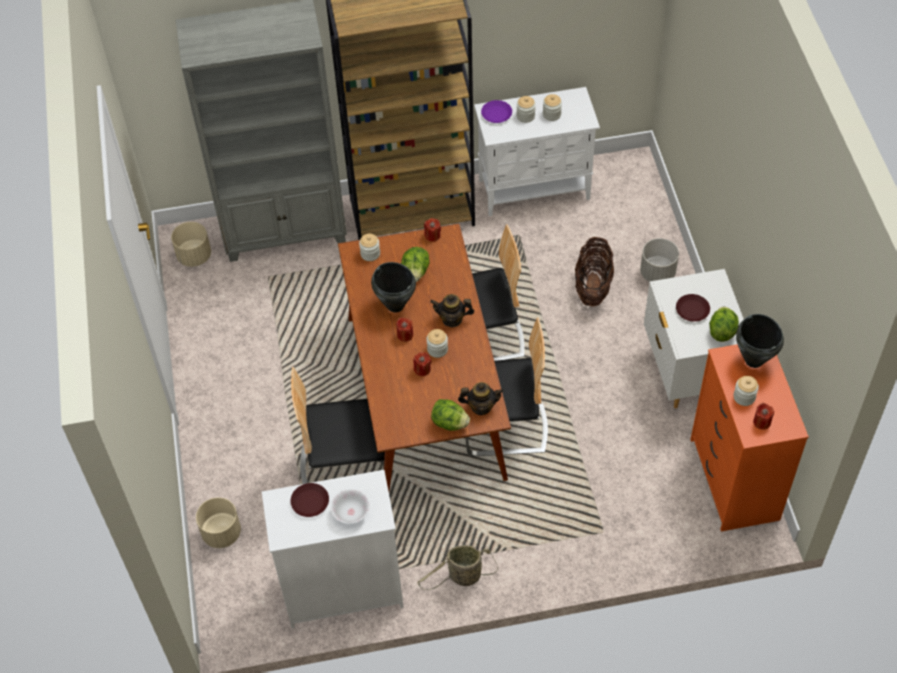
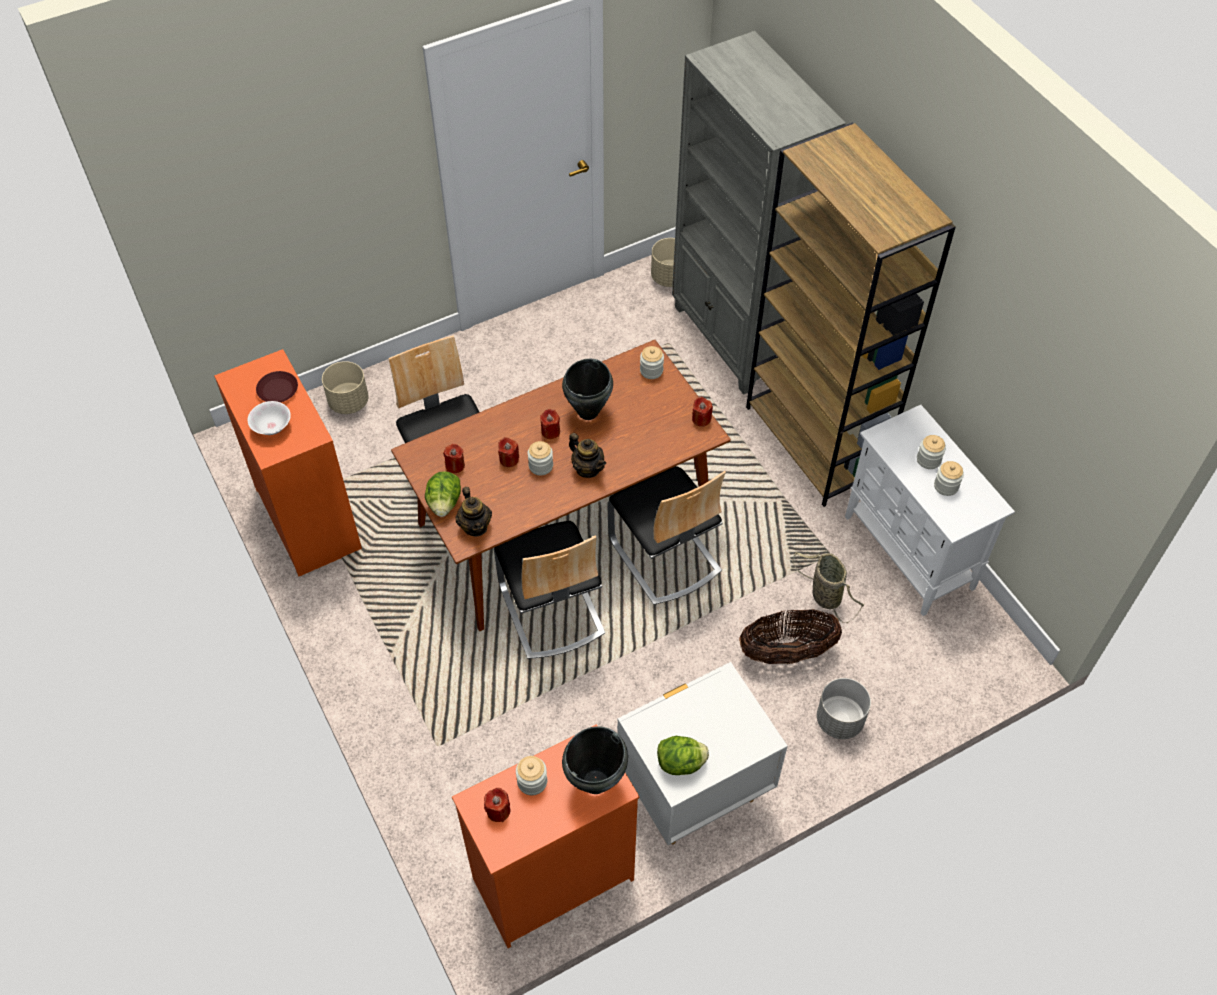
camera: 70 degrees right, 0 degrees up
(343, 589) = (309, 518): white dresser -> orange dresser
(414, 408) = (455, 465): none -> red candle
(415, 272) = (641, 417): lettuce -> none
(452, 319) = (588, 468): teapot -> teapot turned 150 degrees clockwise
(462, 577) = (347, 620): basket -> basket (824, 595)
(496, 114) = (916, 430): purple plate -> none
(692, 310) = (702, 720): brown plate -> none

